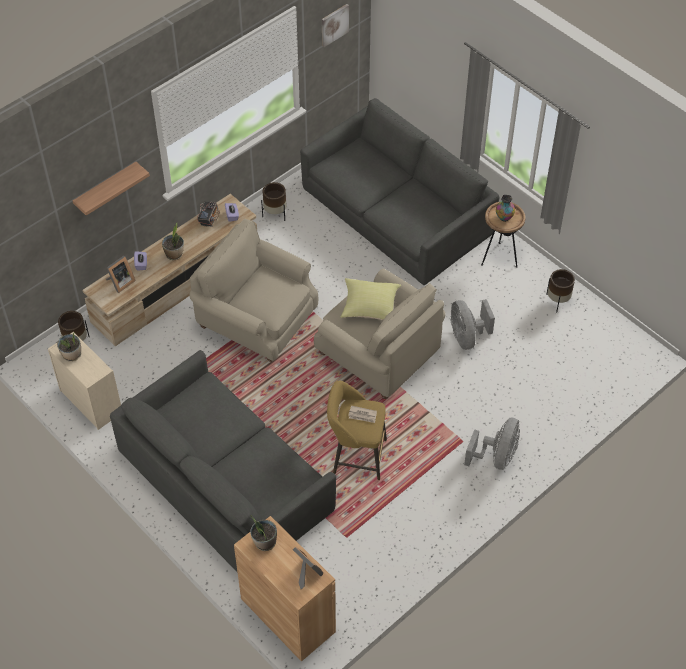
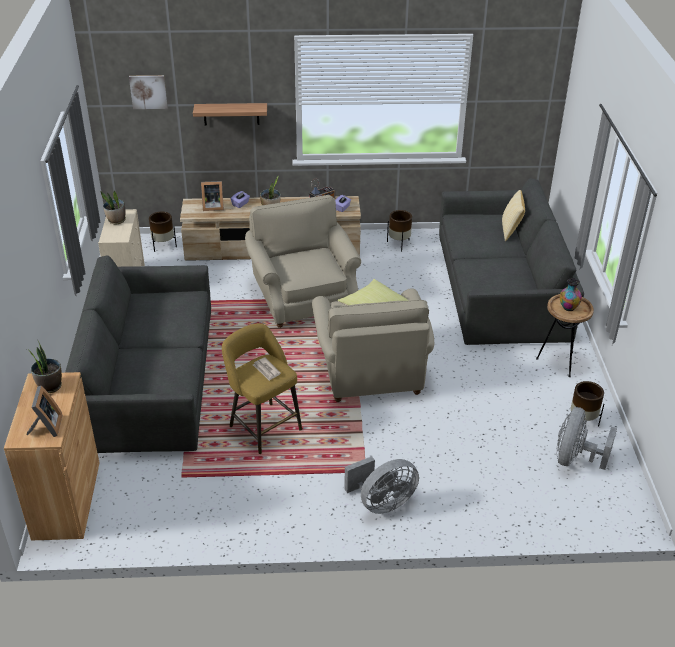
camera: 40 degrees right, 15 degrees down
(334, 24) = (517, 83): picture -> picture (148, 91)
(381, 157) = (511, 230): none -> pillow
(467, 337) = (462, 400): grey fan -> grey fan (575, 458)

